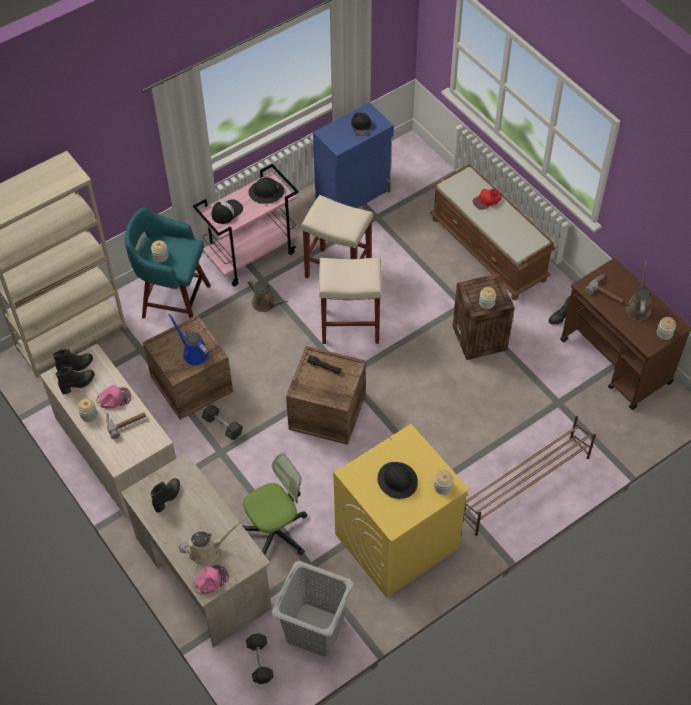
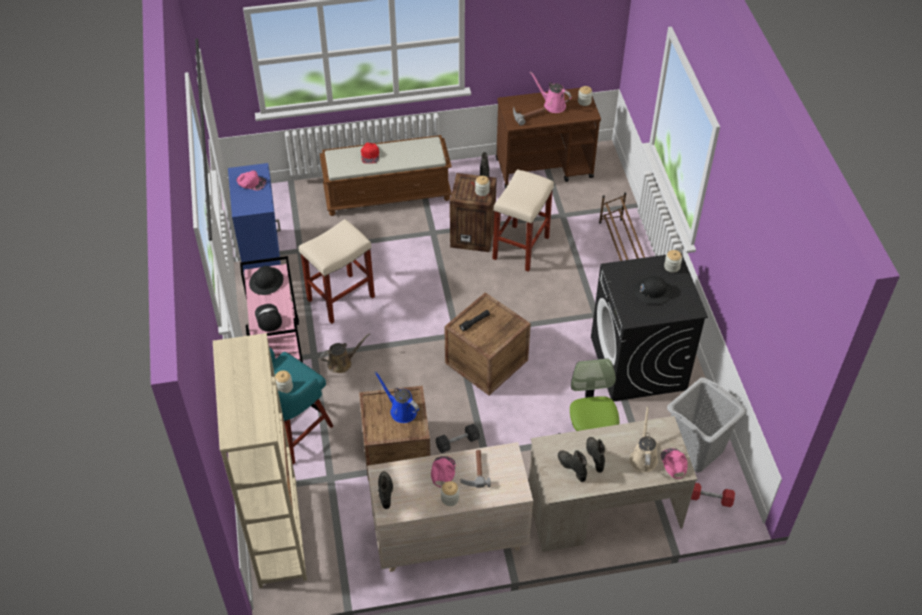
camera: 65 degrees left, 5 degrees down
(78, 384) = (408, 496): black boot -> black boot (595, 456)
(193, 353) = (401, 410): blue watering can -> blue watering can turned 60 degrees clockwise
(260, 662) = (709, 499): grey dumbbell -> red dumbbell
(351, 326) = (406, 311): beige stool -> beige stool (521, 247)
(361, 125) = (251, 182): black cap -> pink cap
(396, 542) = (638, 364): yellow washing machine -> black washing machine
(638, 307) = (552, 105): brown watering can -> pink watering can

